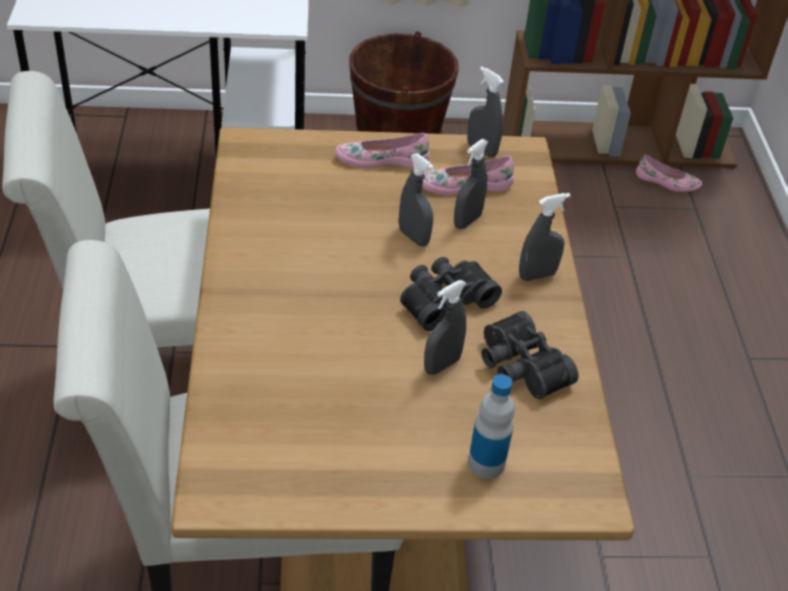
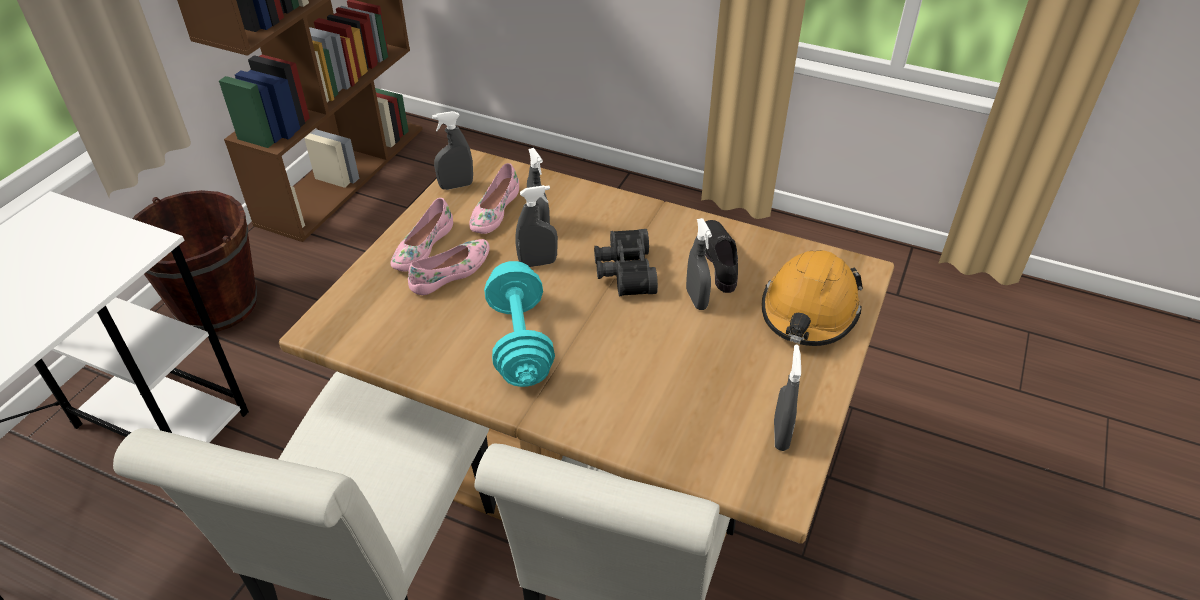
camera: 60 degrees left, 0 degrees up
(302, 259) = (520, 342): none -> turquoise dumbbell
(486, 463) = (809, 312): bottle -> orange hard hat
(519, 368) = (720, 259): black binoculars -> black shoe
(537, 275) = (626, 212): grey spray bottle -> grey spray bottle (780, 435)
(667, 182) = (406, 169): pink shoe -> pink shoe (452, 273)

